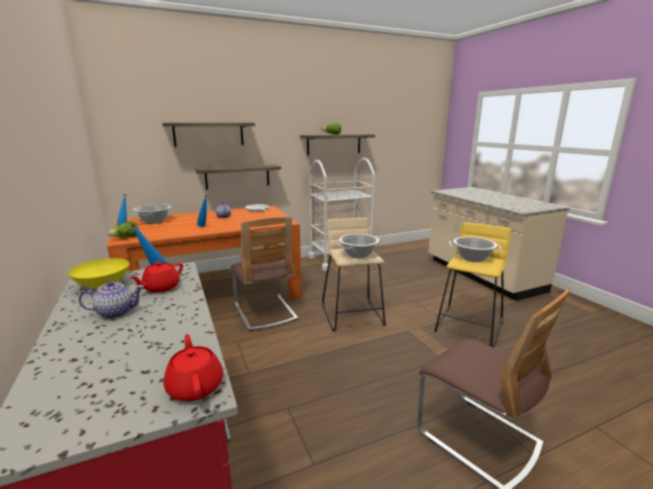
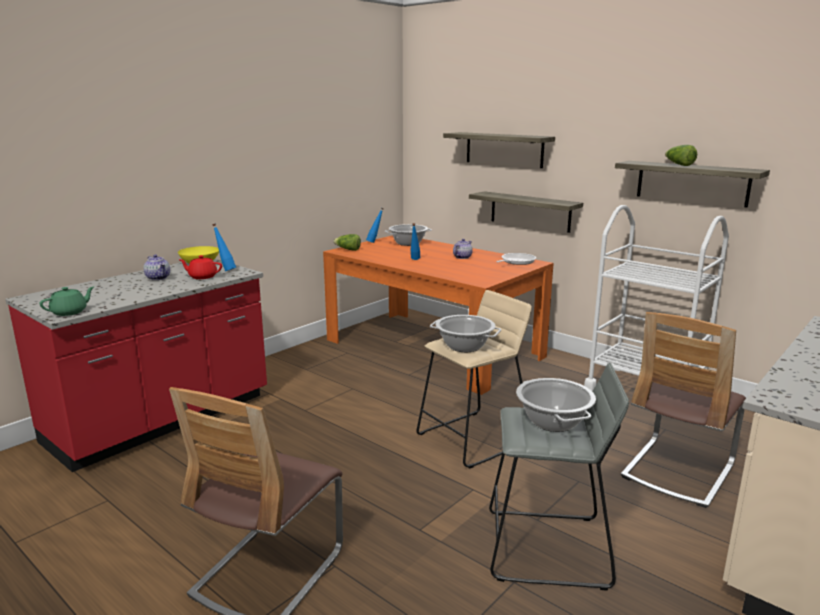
camera: 65 degrees right, 0 degrees up
(195, 386) = (70, 312): red teapot -> green teapot
(265, 312) = (422, 385): chair -> chair (677, 471)
(469, 326) = (547, 549): yellow stool -> grey stool

